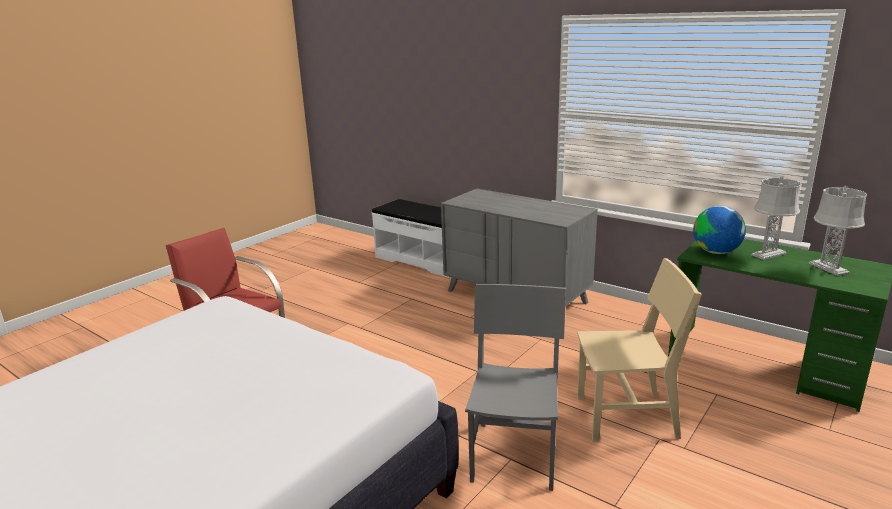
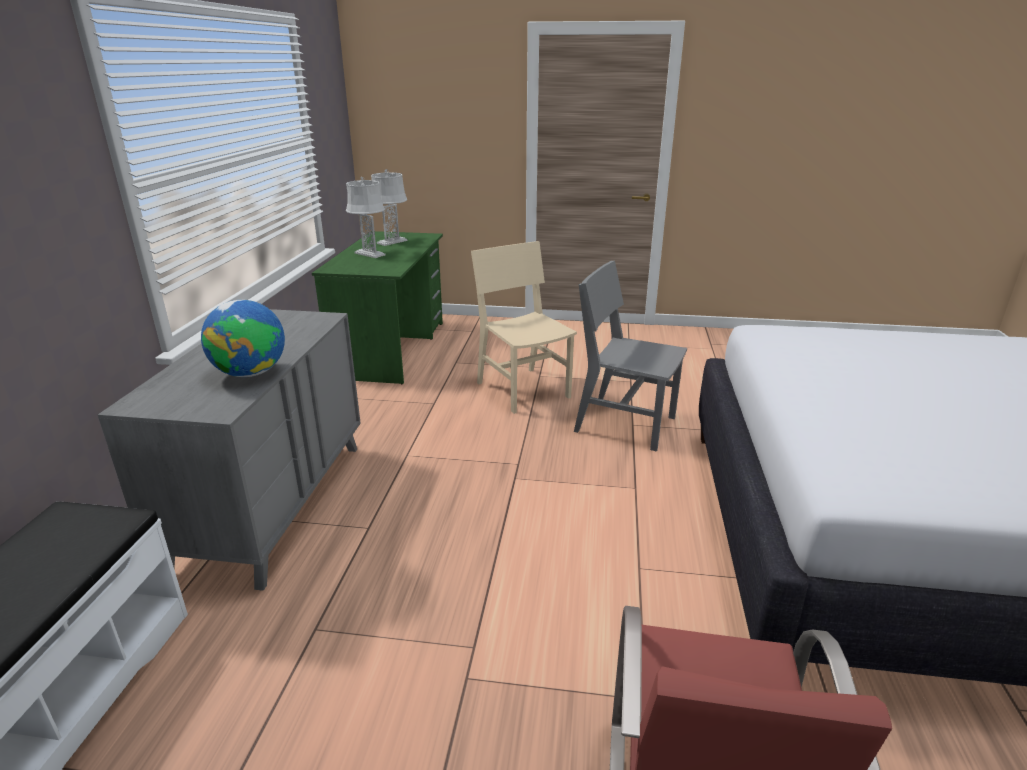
camera: 120 degrees left, 5 degrees up
(515, 454) = (625, 424): grey chair -> grey chair turned 45 degrees clockwise
(716, 252) = (375, 266): globe -> globe (251, 373)

